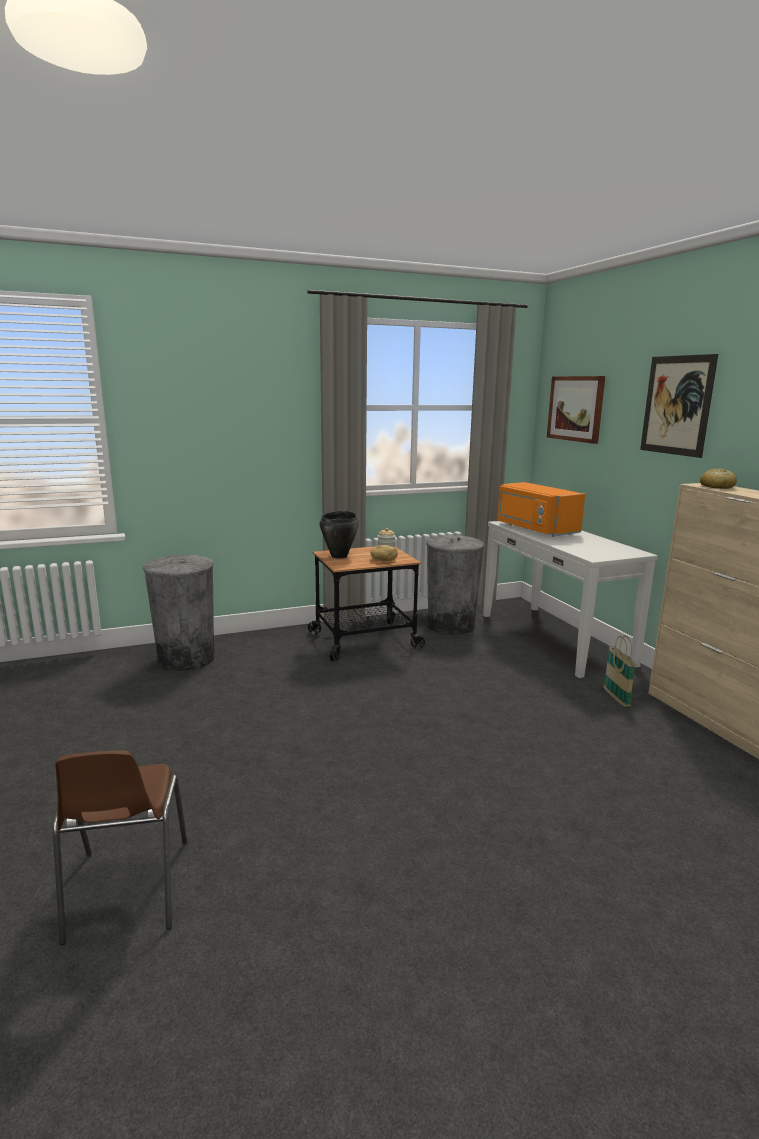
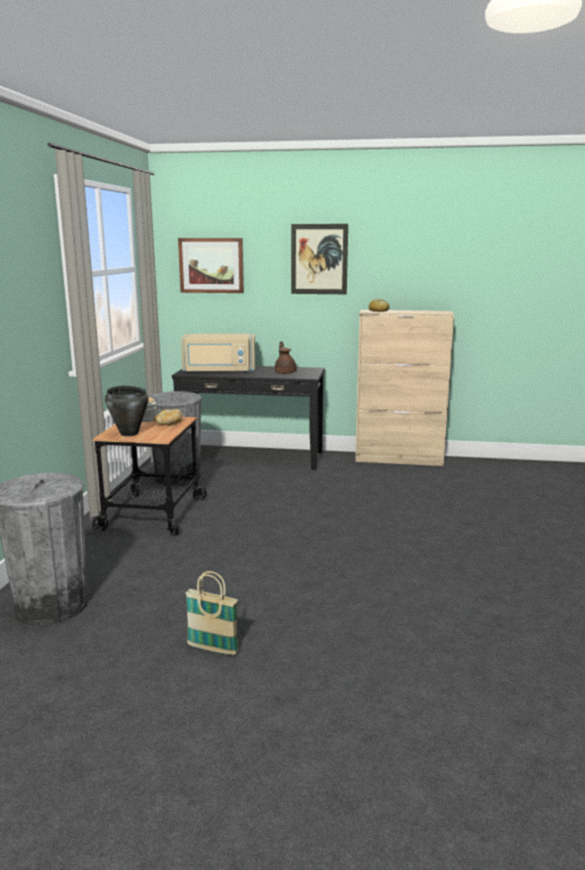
camera: 60 degrees left, 0 degrees up
(127, 890) = (444, 689): brown chair -> none
(534, 529) = (219, 371): orange microwave -> beige microwave
(554, 638) = (252, 457): white console table -> black console table
(588, 547) = (285, 373): none -> brown teapot
(616, 698) = (351, 470): basket -> basket (213, 649)

